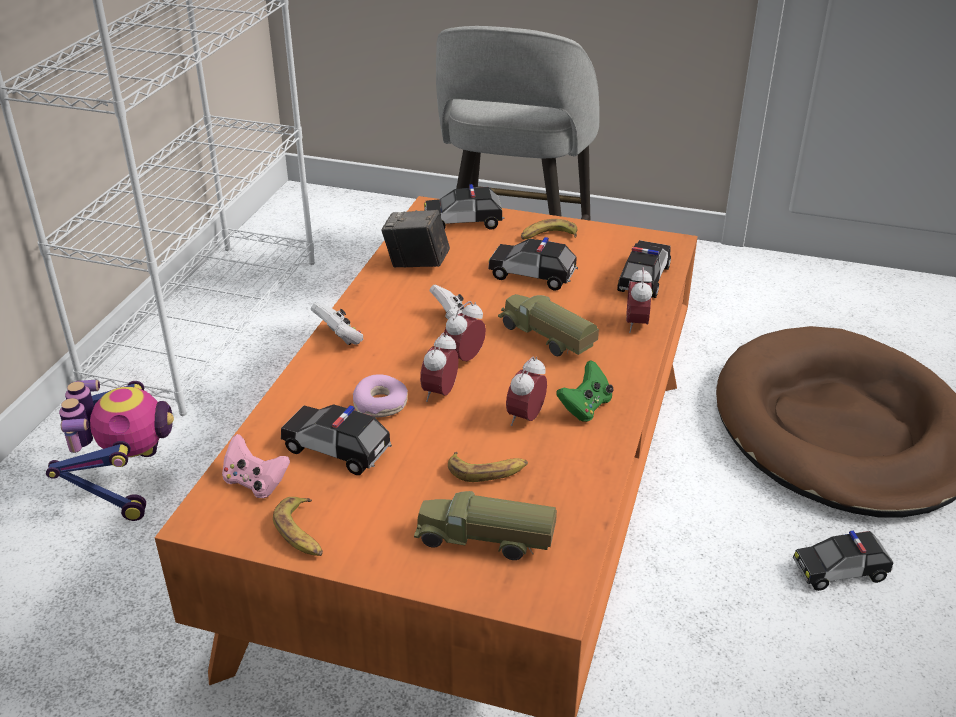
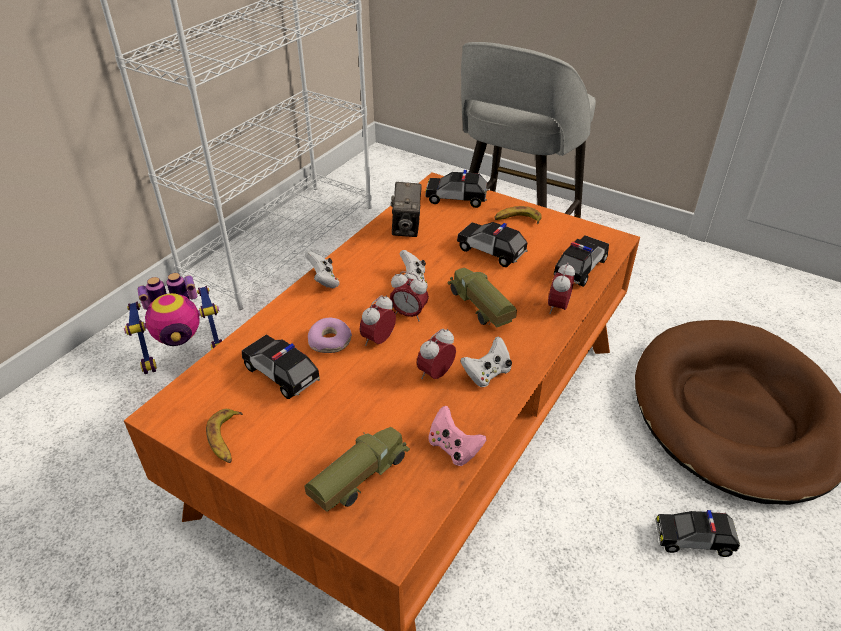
camera: 15 degrees right, 5 degrees up
(126, 483) = (184, 354): toy robot -> toy robot turned 60 degrees clockwise
(255, 483) = (212, 390): pink game controller -> pink game controller (453, 448)
(417, 263) = (406, 228): camera -> camera turned 120 degrees counterclockwise
(464, 359) = (409, 314): alarm clock -> alarm clock turned 120 degrees counterclockwise
(485, 542) = (358, 478): toy truck -> toy truck turned 105 degrees clockwise
(487, 471) = (387, 415): banana -> none
(585, 407) = (487, 374): green game controller -> white game controller

